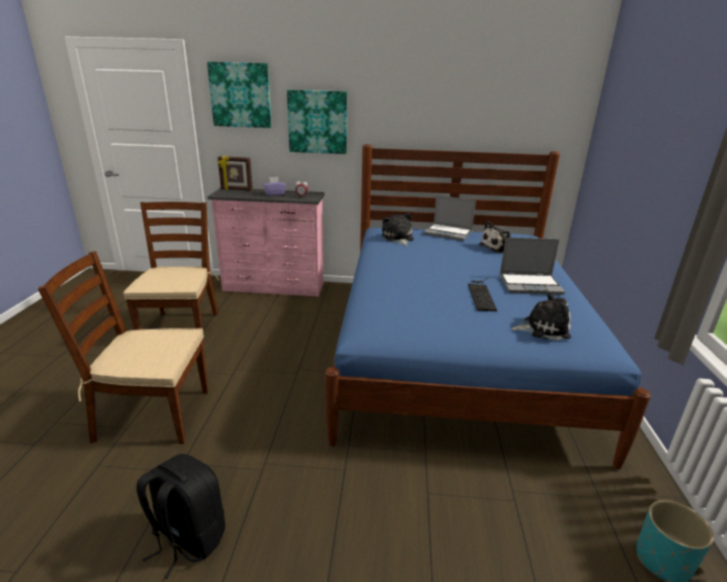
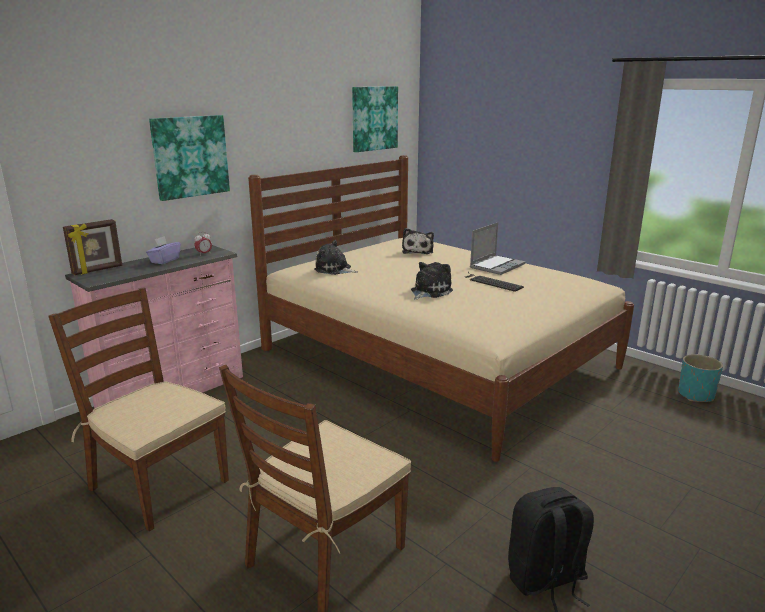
camera: 50 degrees left, 5 degrees down
(240, 95) = (81, 132): picture -> picture (374, 118)
(449, 233) = (359, 252): laptop -> none
(454, 352) = (436, 359): blue bed -> beige bed
(542, 328) = (560, 286): plush toy -> plush toy (429, 291)

